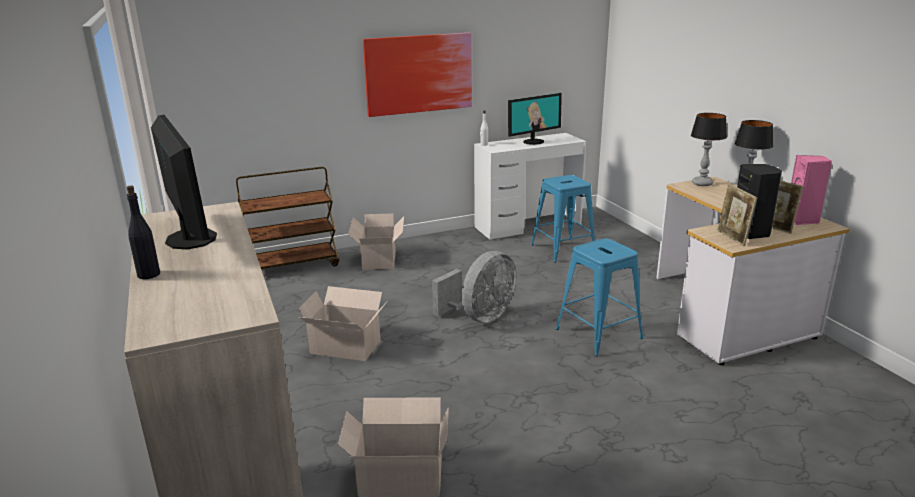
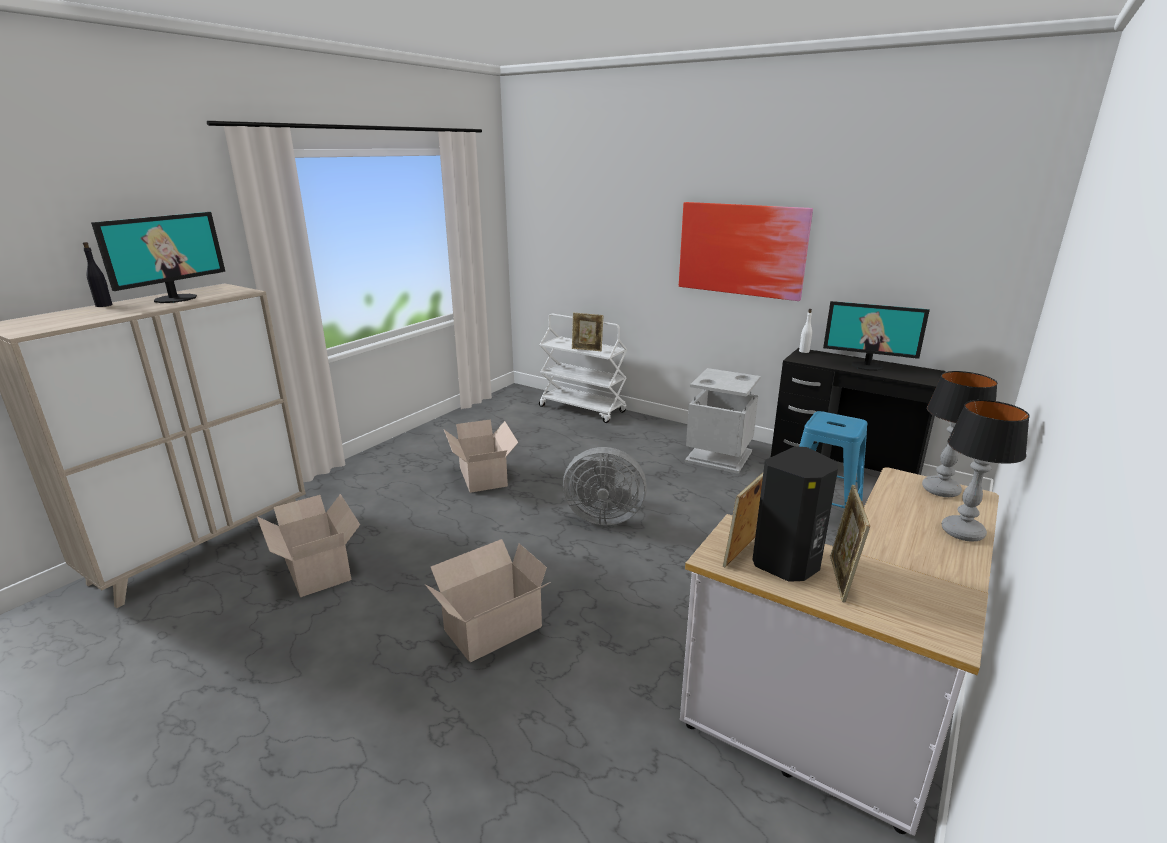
camera: 55 degrees right, 0 degrees up
(293, 266) = (583, 409): brown cart -> white cart
(298, 201) = (587, 349): none -> picture frame
(378, 260) = (641, 434): cardboard box -> cardboard box (490, 629)
(455, 249) = (719, 456): none -> grey trash can
(528, 225) = (843, 473): white desk -> black desk
(599, 334) = (652, 599): blue stool -> none
(802, 220) = (930, 605): pink speaker -> none

